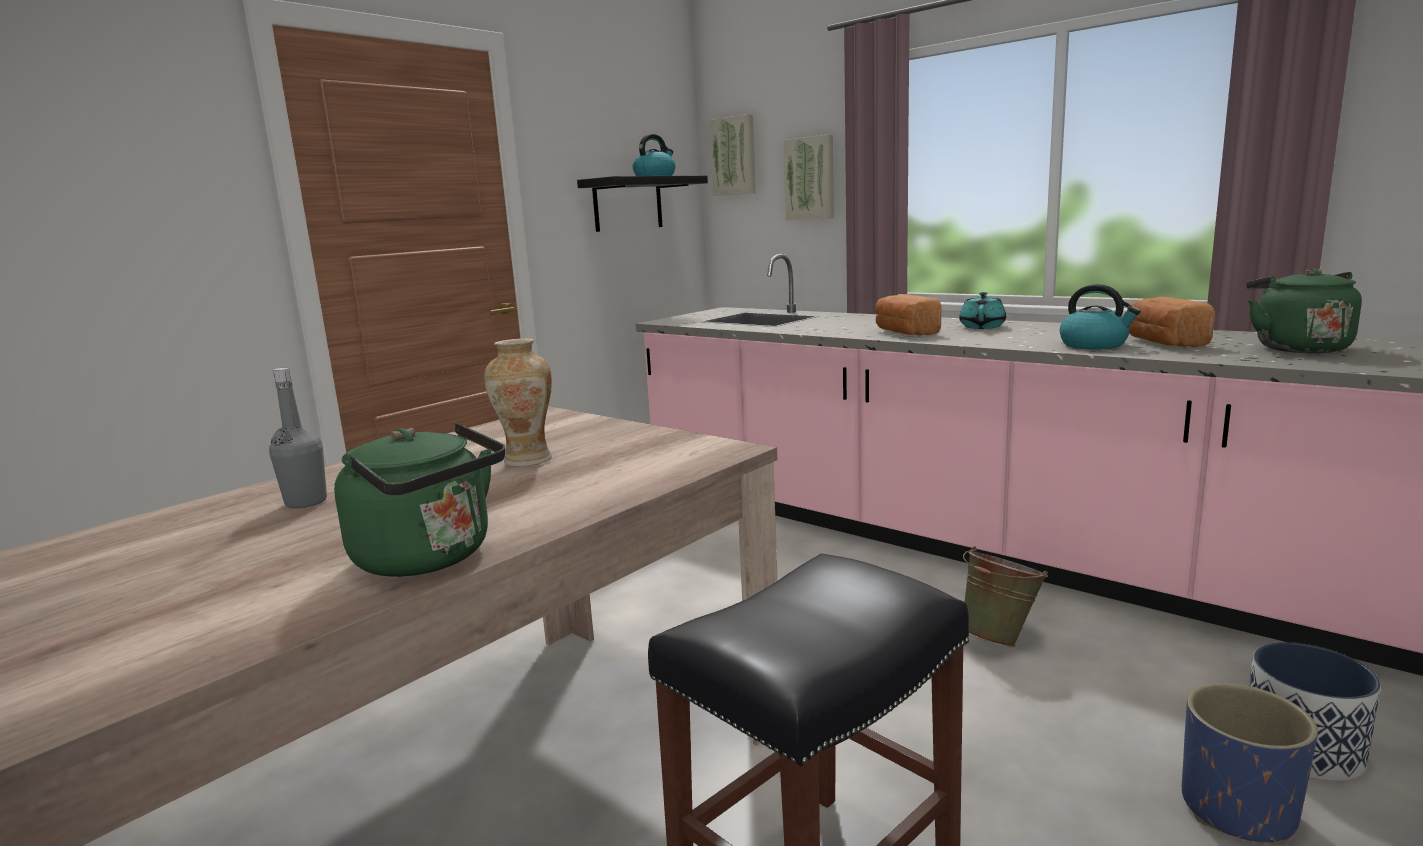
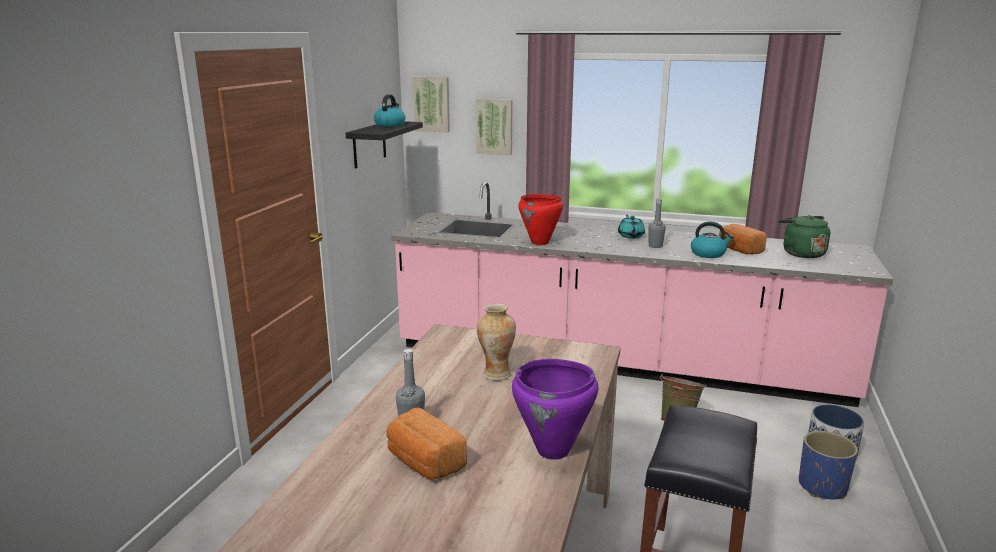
camera: 25 degrees left, 5 degrees up
(430, 558) = (553, 451): green kettle -> purple cooking pot
(822, 331) = (540, 242): none -> red cooking pot
(904, 332) = (593, 243): bread -> bread (424, 463)
(1007, 336) = (655, 246): none -> grey bottle

